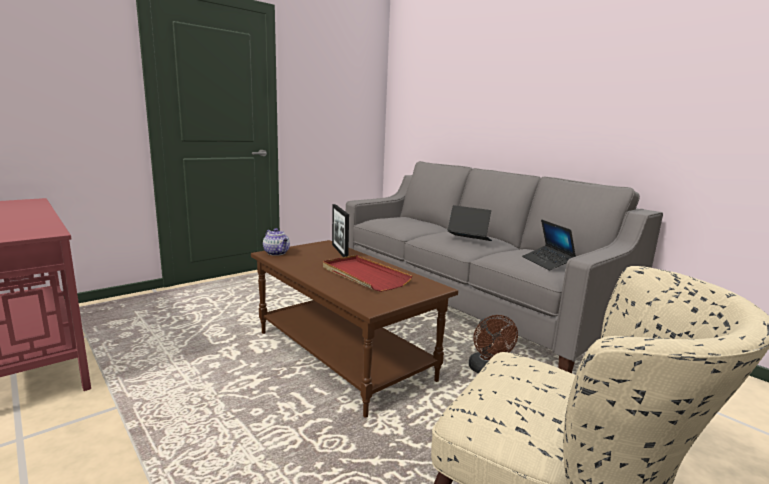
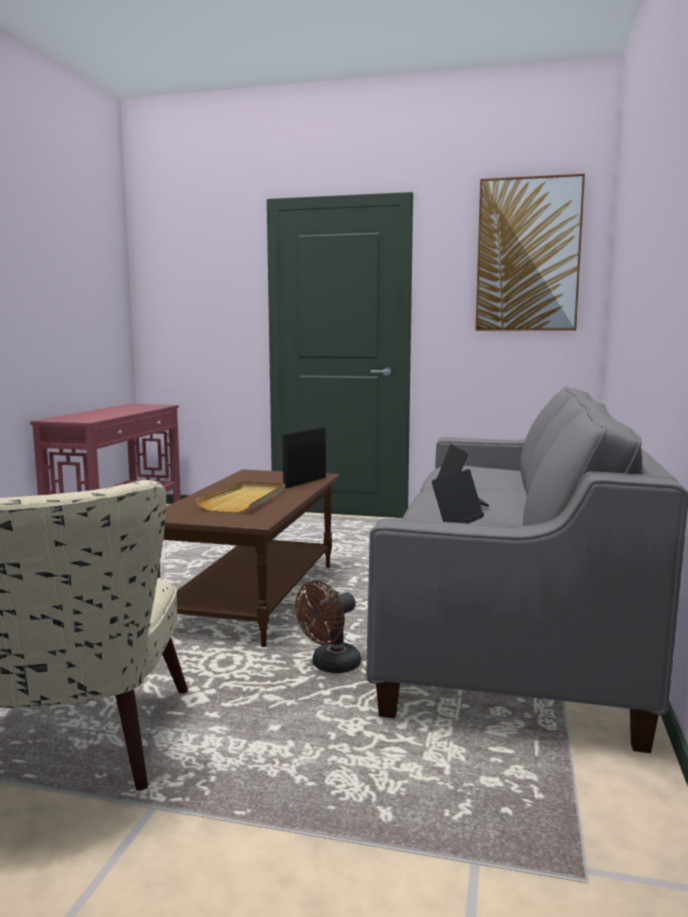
camera: 55 degrees right, 5 degrees down
(277, 253) = (255, 473): teapot -> none
(348, 70) = (528, 255): none -> picture
(364, 275) = (244, 500): red tray -> beige tray

